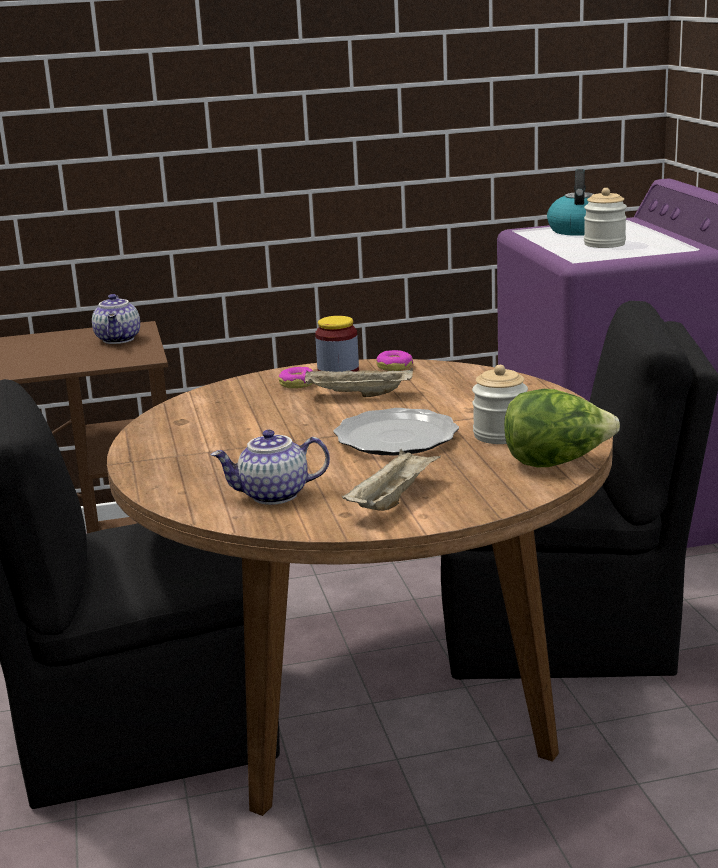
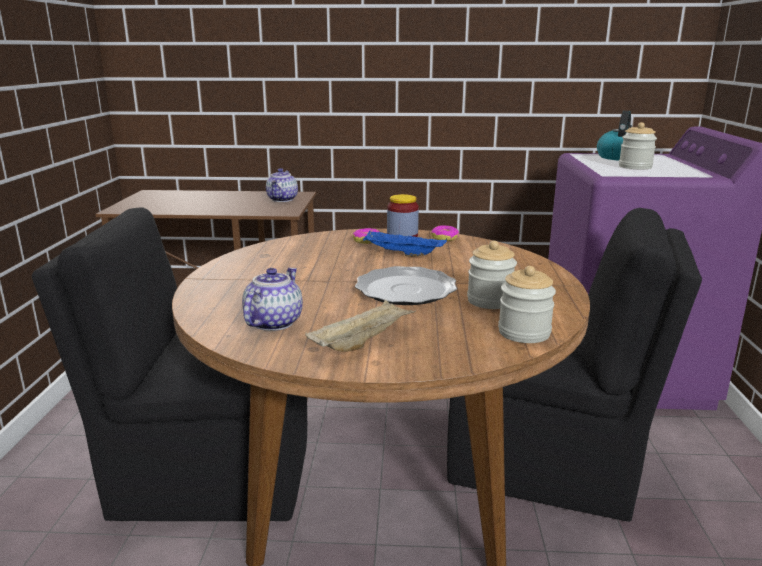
camera: 15 degrees right, 0 degrees up
(273, 496) = (273, 322): teapot -> teapot turned 105 degrees clockwise
(357, 395) = (402, 254): beige tray -> blue tray
(556, 463) = (524, 333): lettuce -> jar

